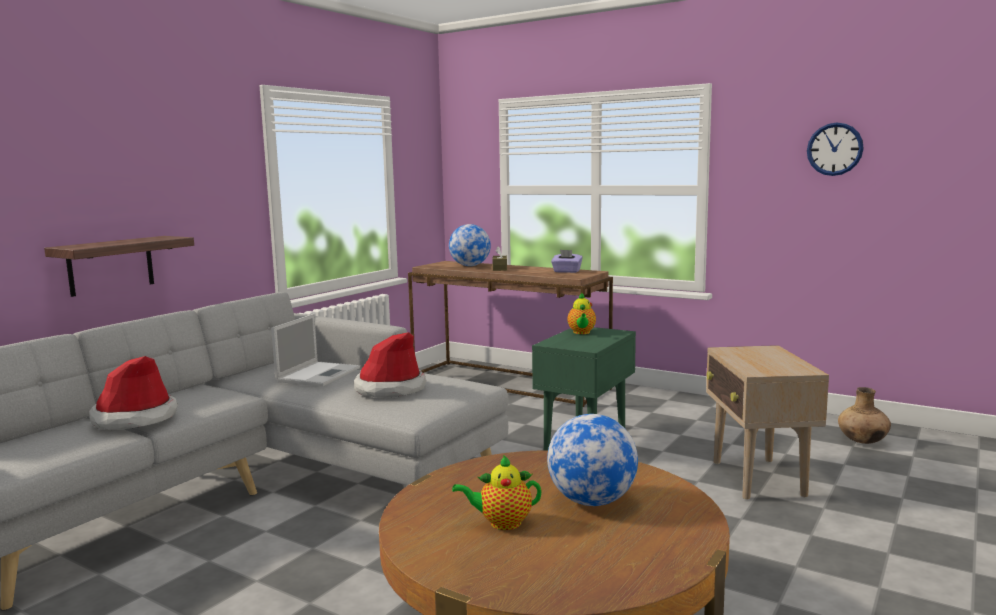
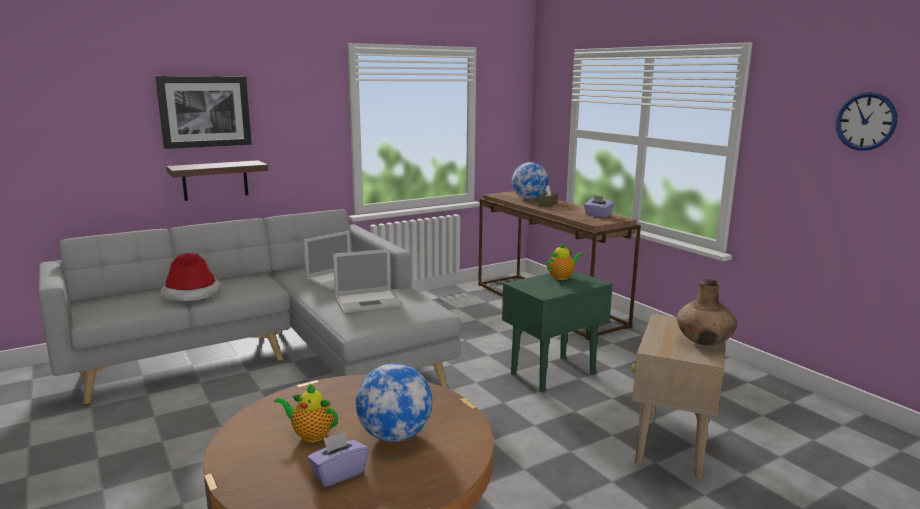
camera: 25 degrees right, 5 degrees up
(95, 169) = (205, 111): none -> picture
(390, 389) = (369, 301): hat -> laptop
(581, 332) = (562, 277): teapot -> teapot turned 150 degrees counterclockwise
(586, 547) = (338, 473): none -> purple tissue box
(862, 441) = (830, 437): brown vase -> brown vase (704, 342)

